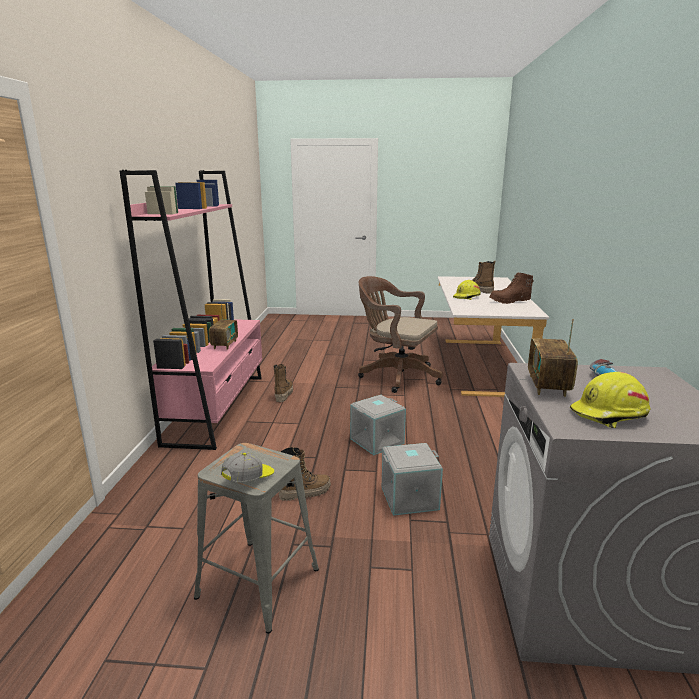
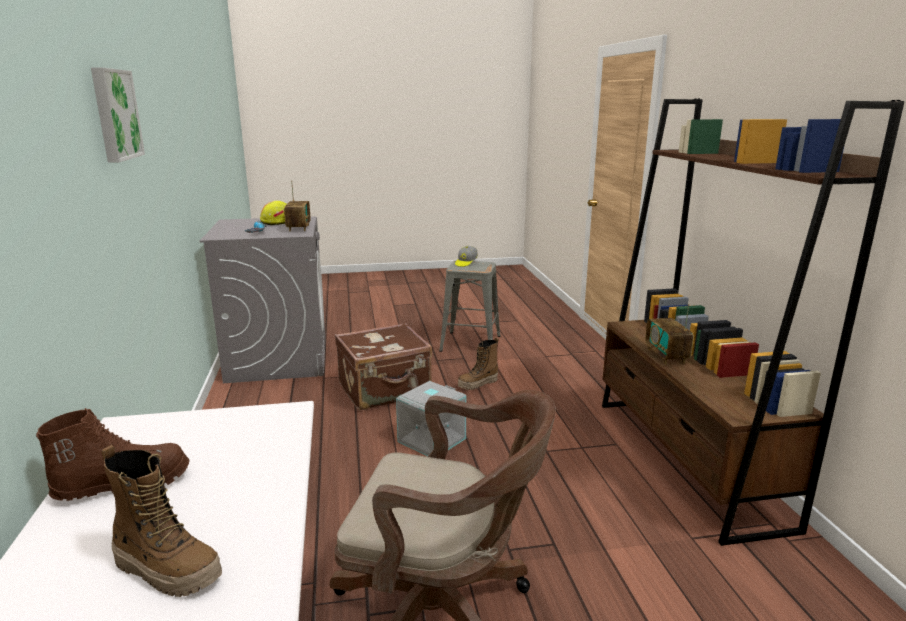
camera: 165 degrees right, 0 degrees up
(217, 407) = (686, 459): pink bookcase -> brown bookcase
(283, 394) = (626, 504): boot -> none
(409, 499) = (385, 391): grey storage box -> brown suitcase
(467, 297) = (239, 499): yellow hard hat -> none
(612, 181) = (114, 114): none -> picture

